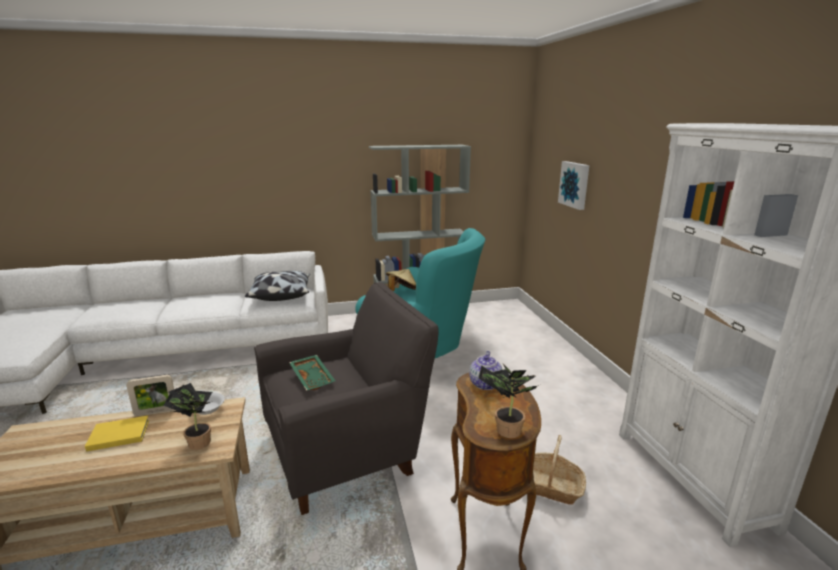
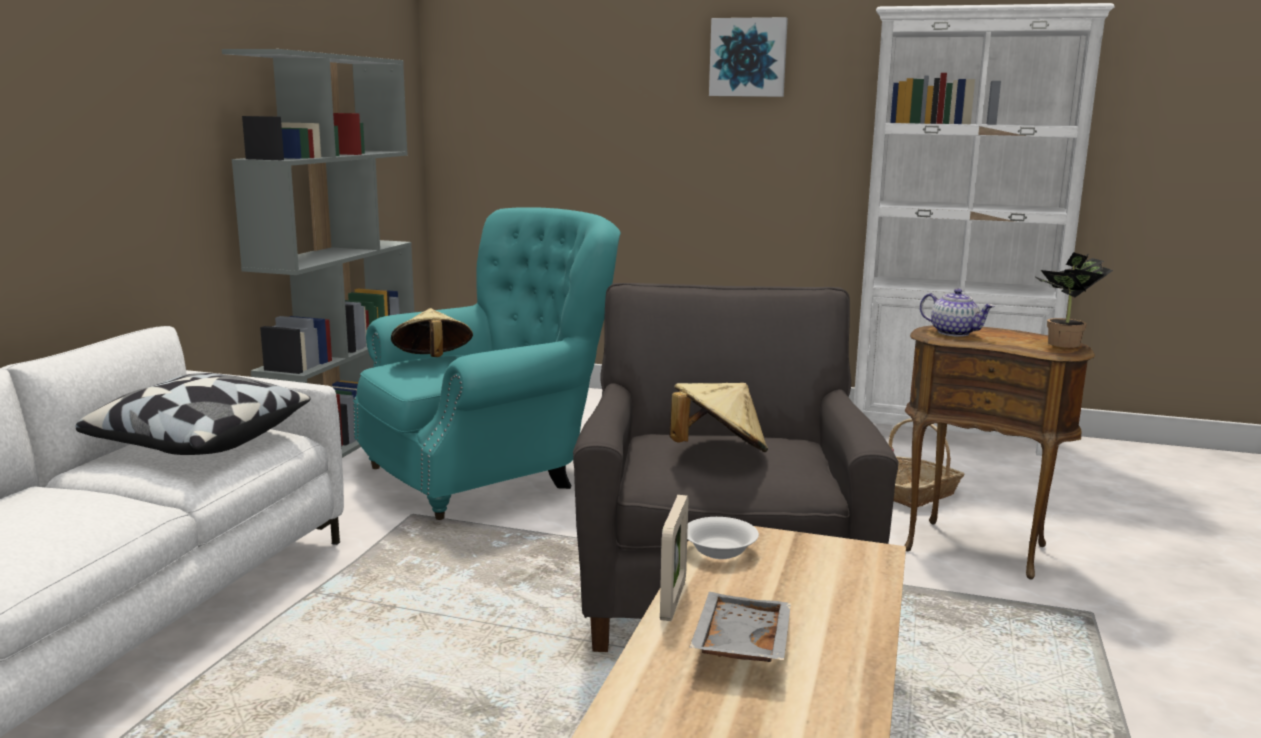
camera: 60 degrees left, 5 degrees down
(117, 435) = (739, 644): yellow book -> grey tray
(197, 442) = (834, 568): potted plant -> none
(313, 378) = (718, 451): green tray -> beige hat
(575, 184) = (588, 125): picture -> picture (748, 57)

